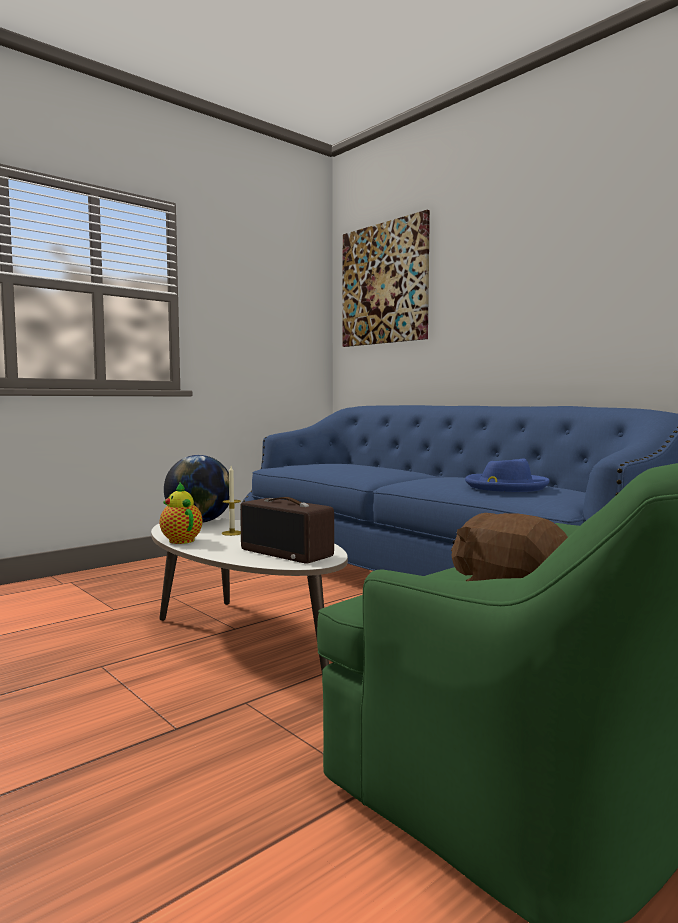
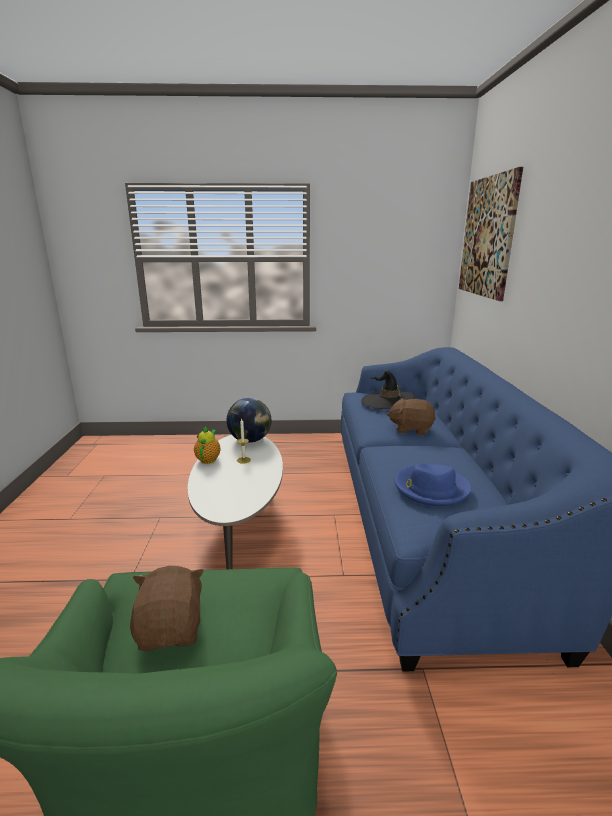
camera: 40 degrees right, 15 degrees up
(288, 553) = (230, 496): radio -> none
(329, 464) = (387, 403): none -> black hat
(395, 472) = (411, 429): none -> brown plush toy

